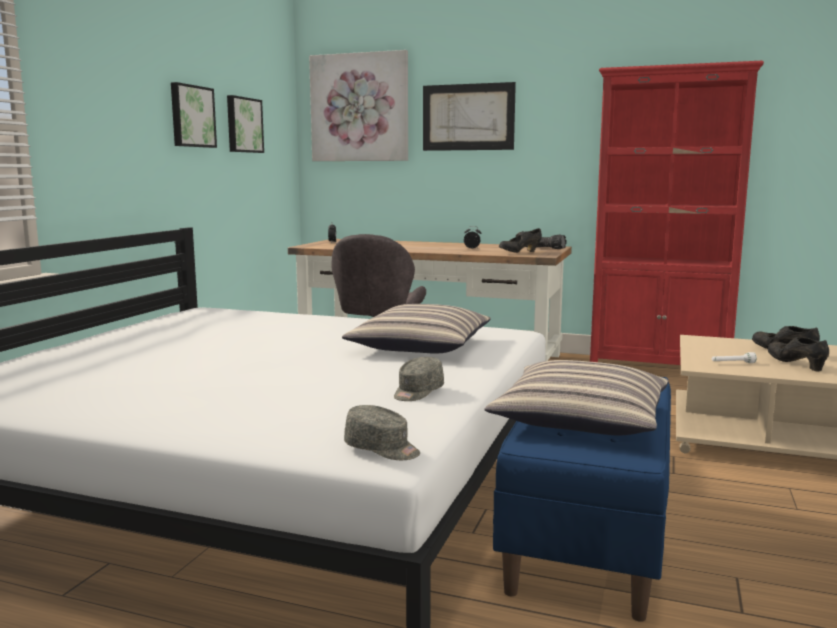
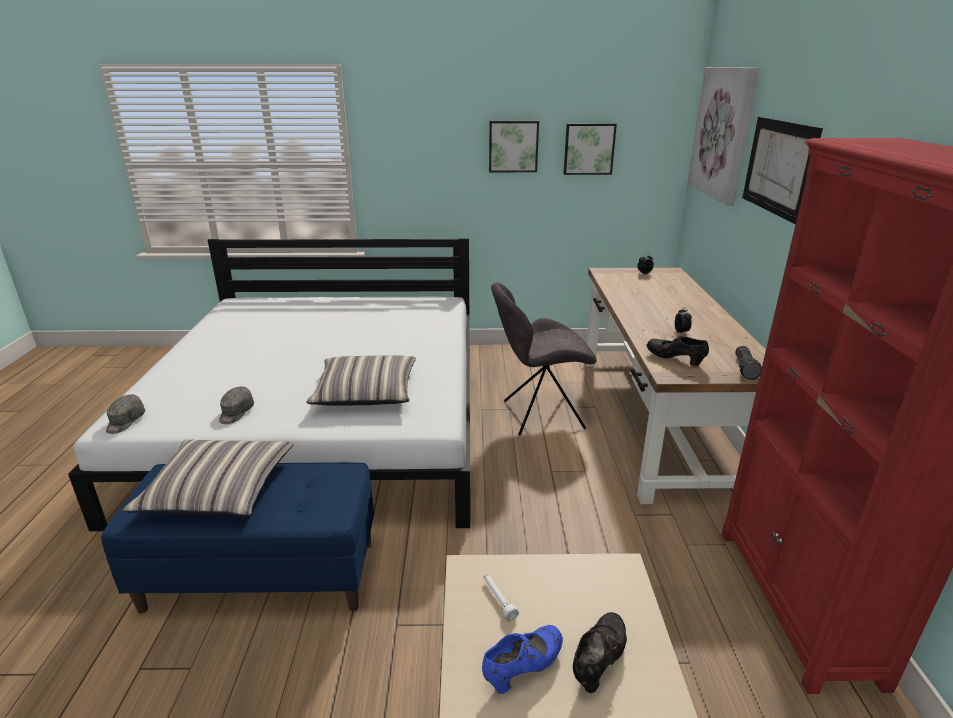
camera: 70 degrees right, 15 degrees up
(417, 392) = (236, 413): grey cap -> grey cap turned 90 degrees counterclockwise
(796, 365) = (523, 668): black shoe -> blue shoe

